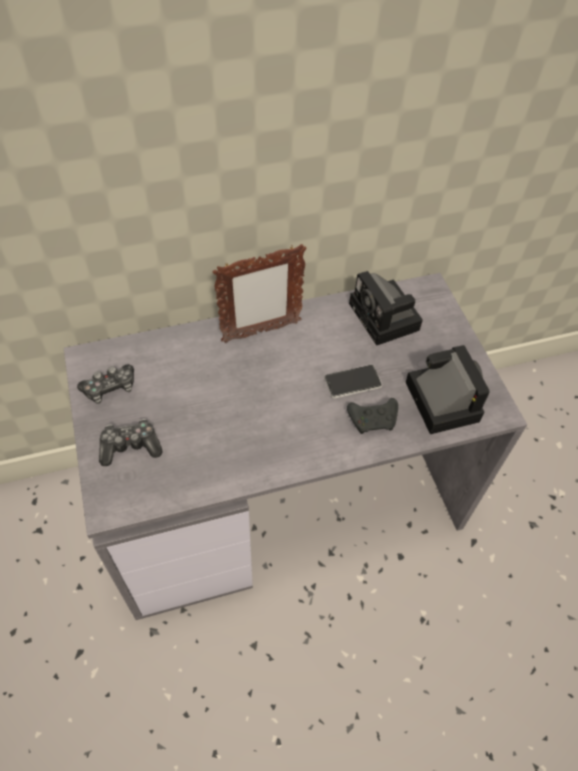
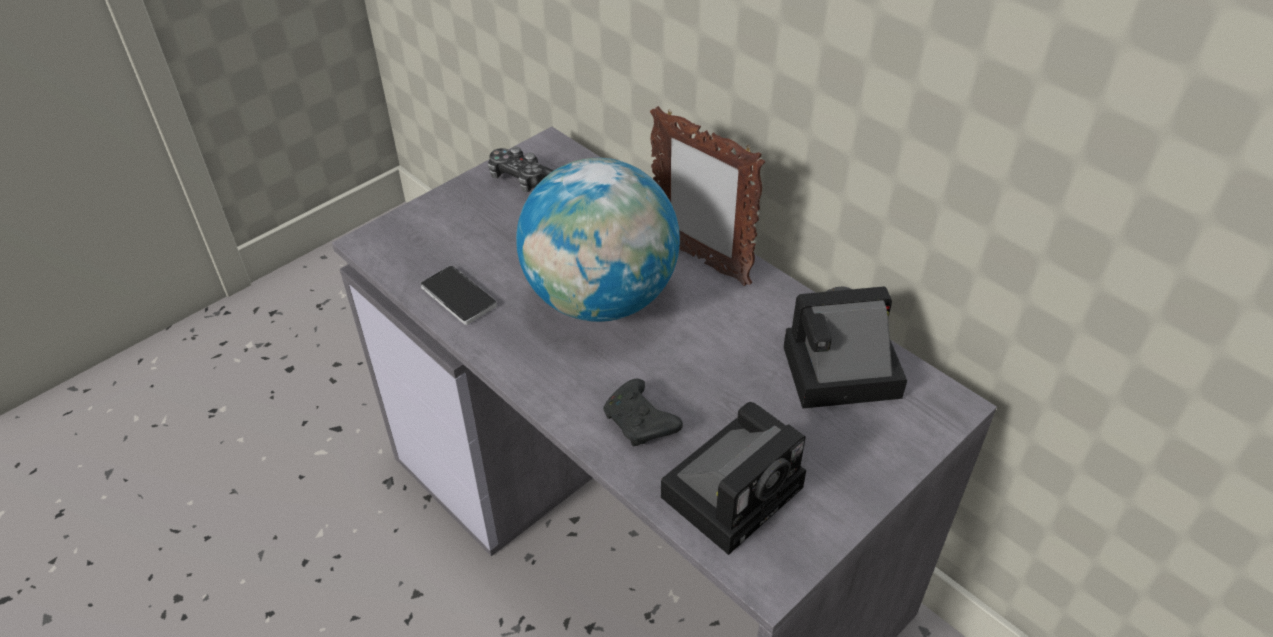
camera: 65 degrees right, 10 degrees down
(130, 447) = (455, 225): game controller -> none
(261, 395) = (600, 299): none -> globe
(352, 382) = (688, 378): phone -> phone (458, 296)
(386, 319) = (836, 373): camera -> camera turned 45 degrees clockwise

